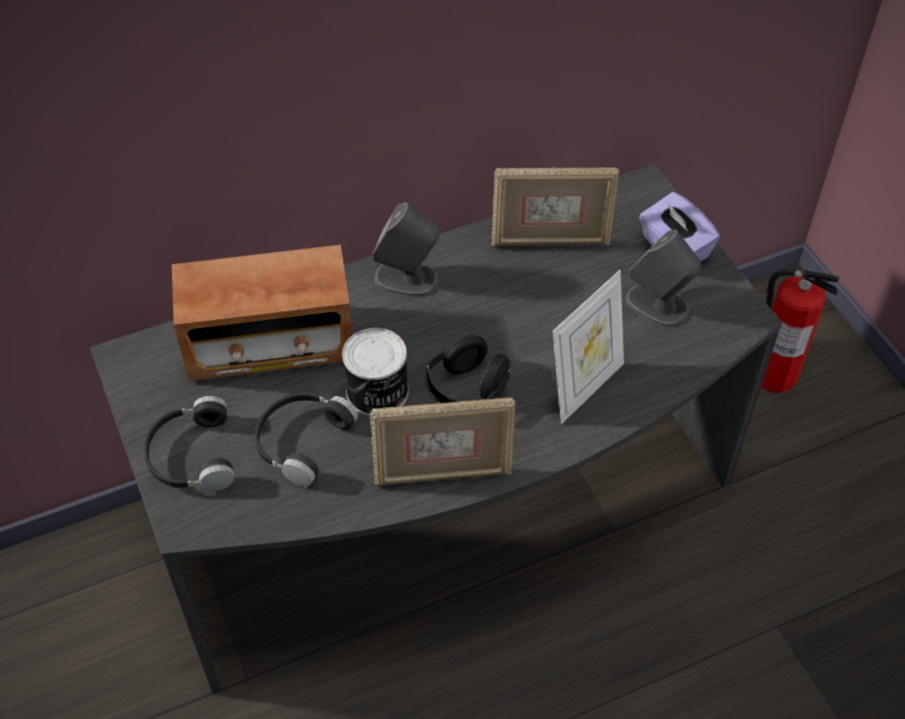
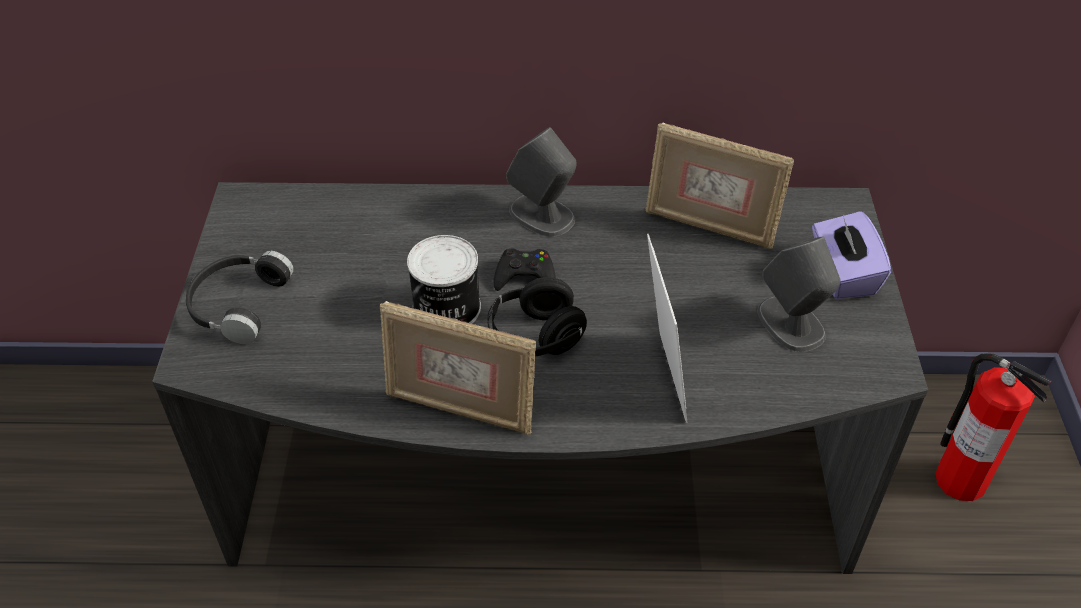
camera: 25 degrees right, 5 degrees down
(270, 344) = (375, 231): radio -> none
(300, 441) = (344, 327): black headphones -> none
(425, 339) = (525, 276): none -> black game controller
(584, 387) = (661, 378): picture frame -> picture frame turned 75 degrees counterclockwise

